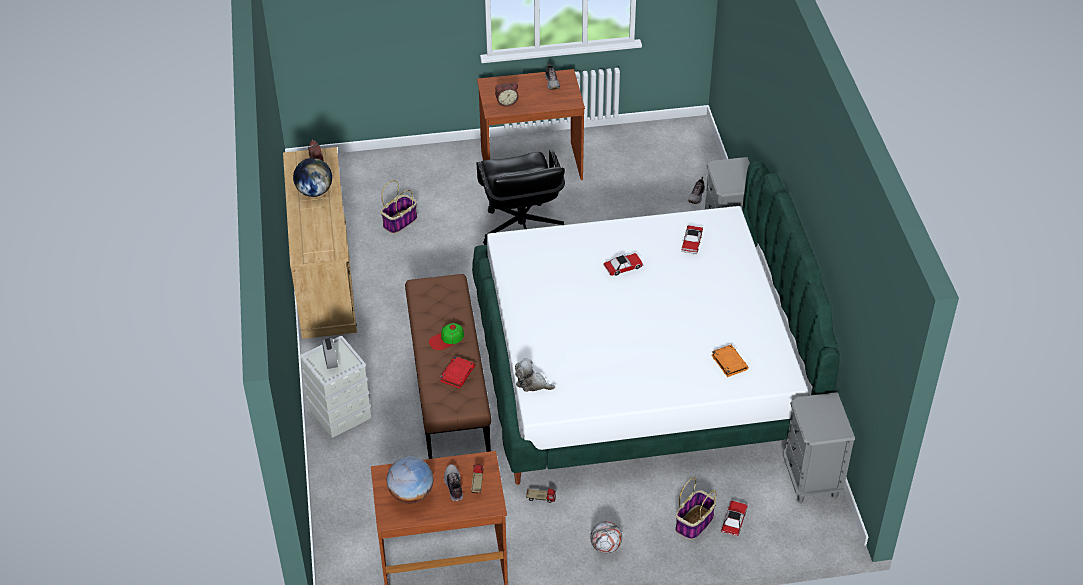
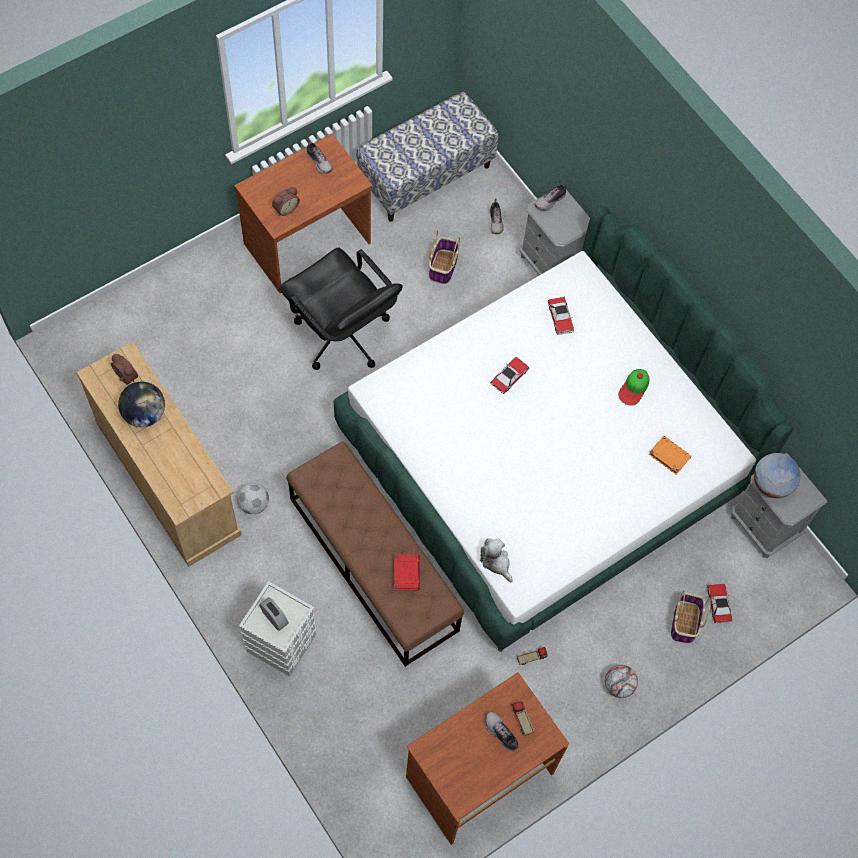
camera: 30 degrees left, 20 degrees up
(380, 316) = (254, 504): none -> football
(400, 221) = (208, 372): basket -> basket (443, 266)
(411, 494) = (465, 761): globe -> globe (771, 484)
(446, 339) = (371, 533): cap -> cap (634, 388)
(532, 383) = (496, 562): plush toy -> plush toy turned 60 degrees clockwise
(656, 150) = (425, 175): none -> bench
(730, 164) = (550, 201): none -> shoe

